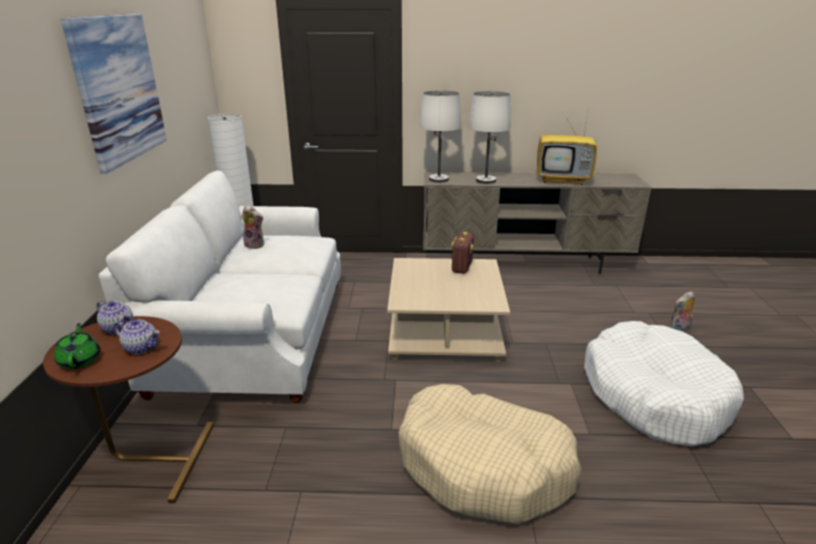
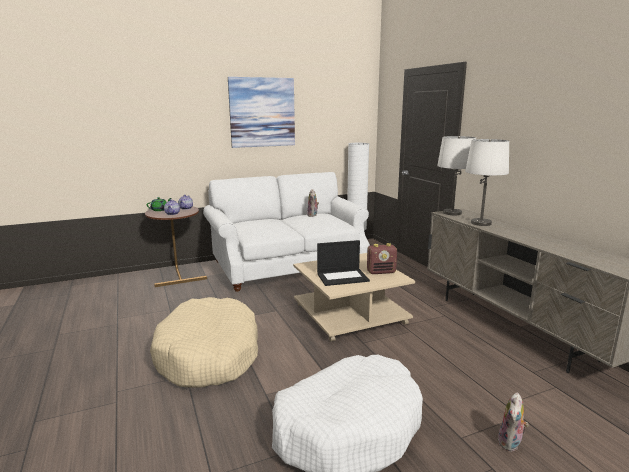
camera: 65 degrees right, 10 degrees down
(460, 290) = (343, 277): none -> laptop
(563, 180) = (549, 244): television -> none
(679, 328) = (511, 443): plush toy -> plush toy turned 105 degrees counterclockwise

